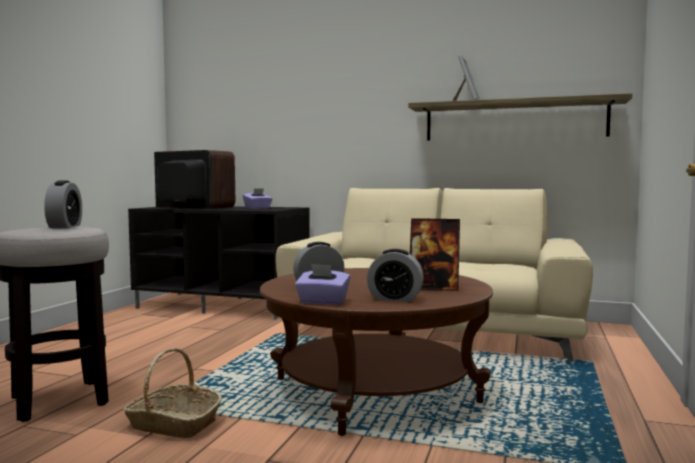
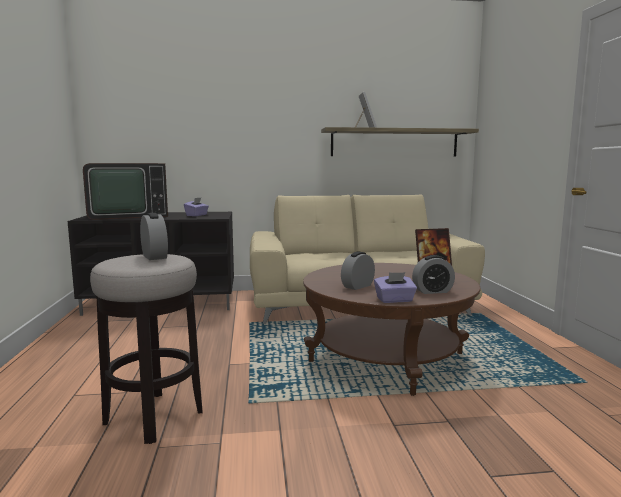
camera: 25 degrees left, 5 degrees up
(173, 424) = (286, 414): basket -> none
(192, 207) = (126, 216): television -> television turned 150 degrees clockwise

